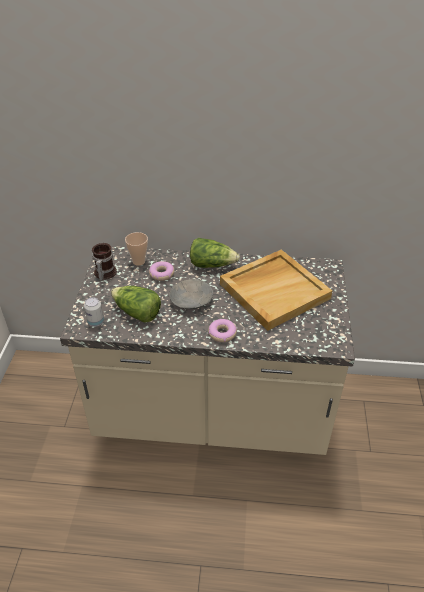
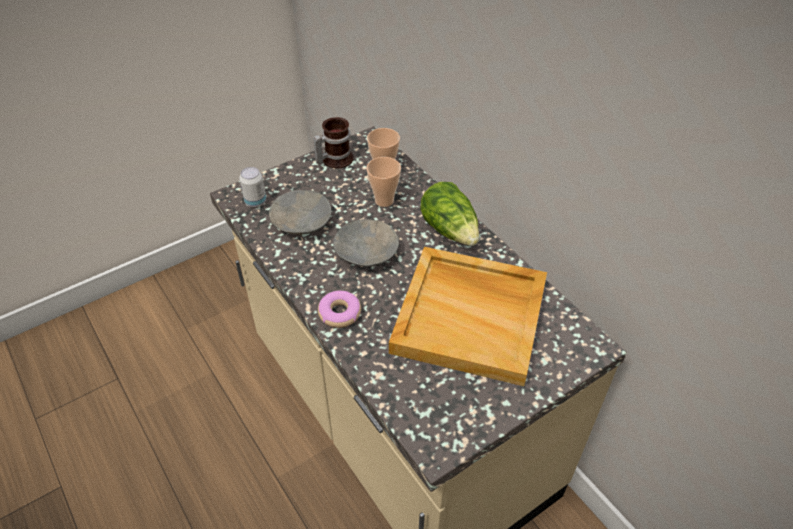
camera: 50 degrees right, 5 degrees up
(137, 313) = (301, 222): lettuce -> grey bowl
(161, 274) = (384, 200): donut -> cup

